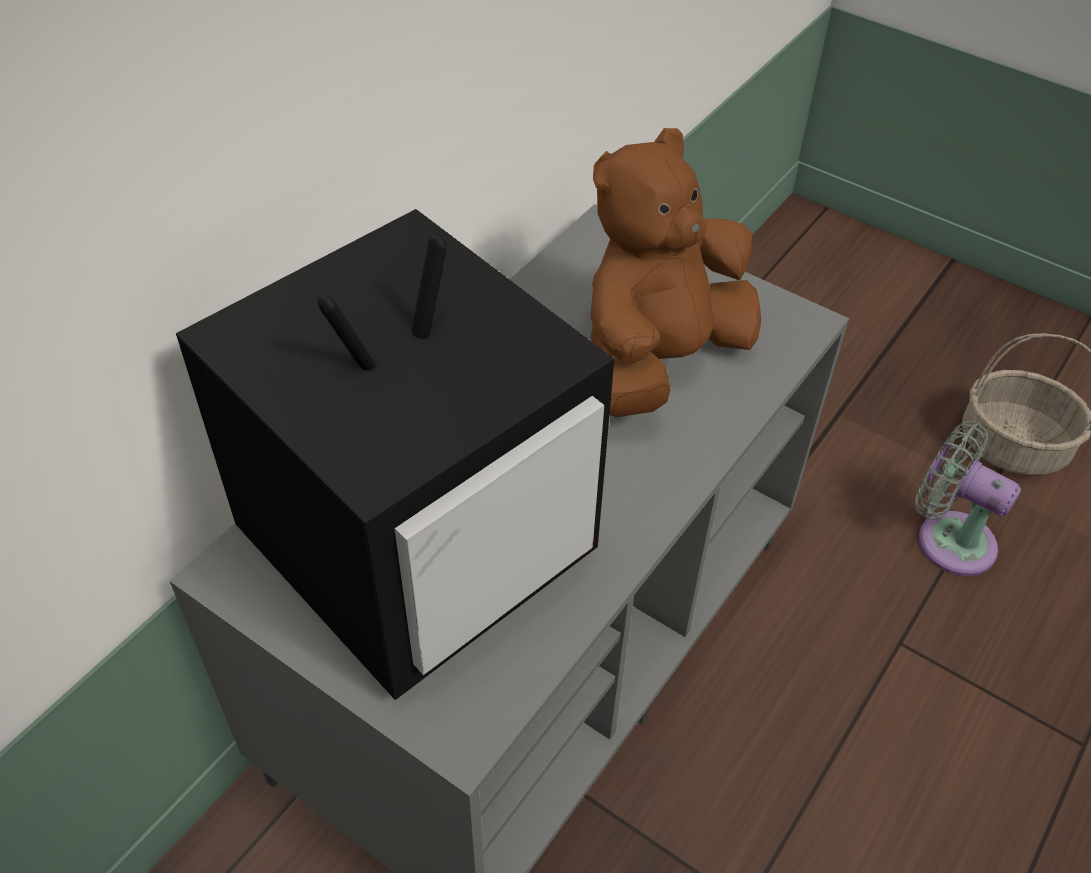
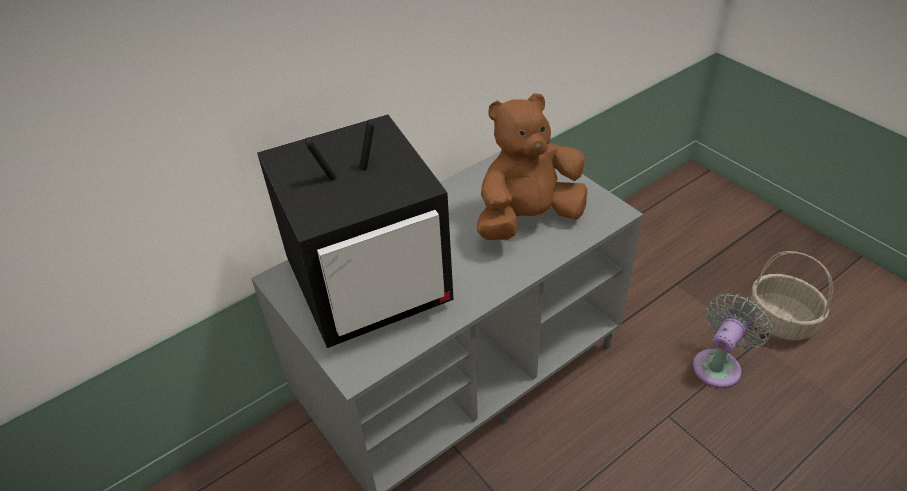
camera: 20 degrees right, 5 degrees down
(948, 539) = (719, 365): grey fan -> grey fan turned 75 degrees clockwise

